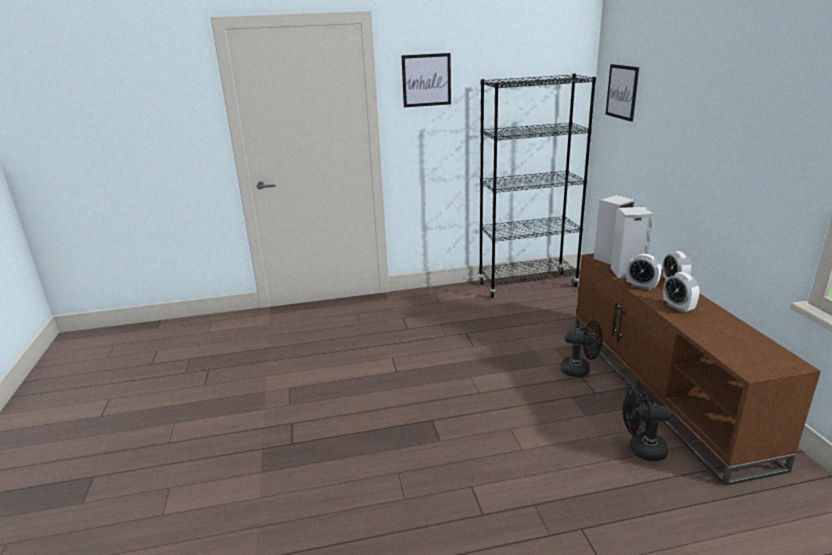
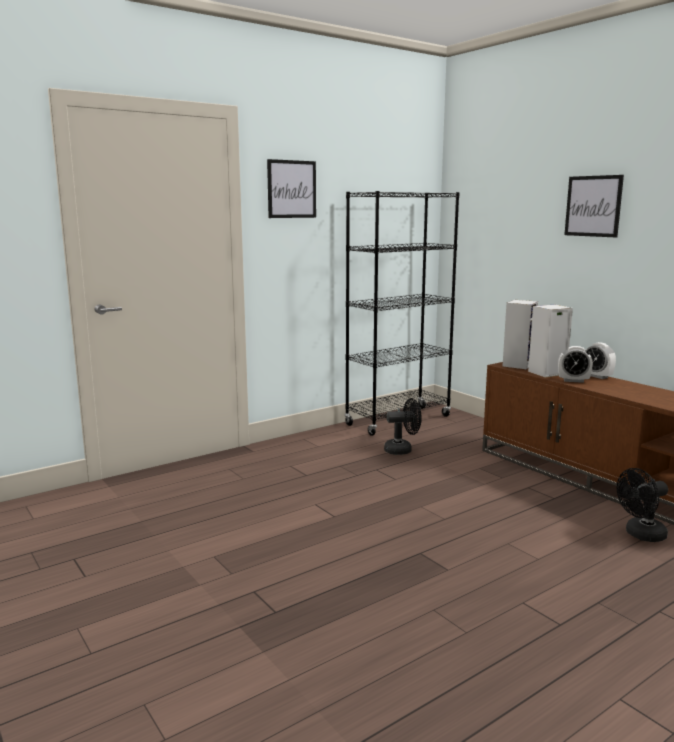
camera: 25 degrees left, 10 degrees down
(580, 370) = (522, 482): black fan -> black fan (402, 450)
(622, 92) = (481, 208): picture -> picture (593, 206)
(678, 307) = (624, 391): alarm clock -> none

